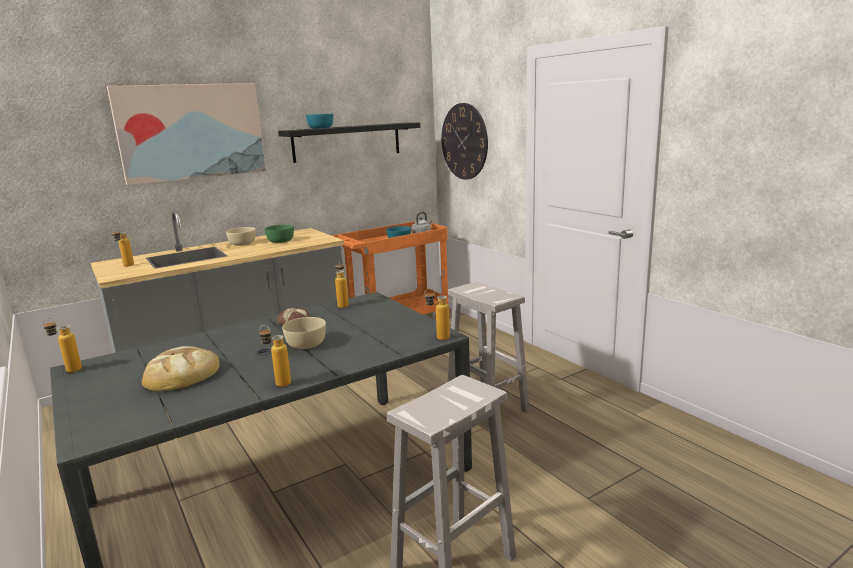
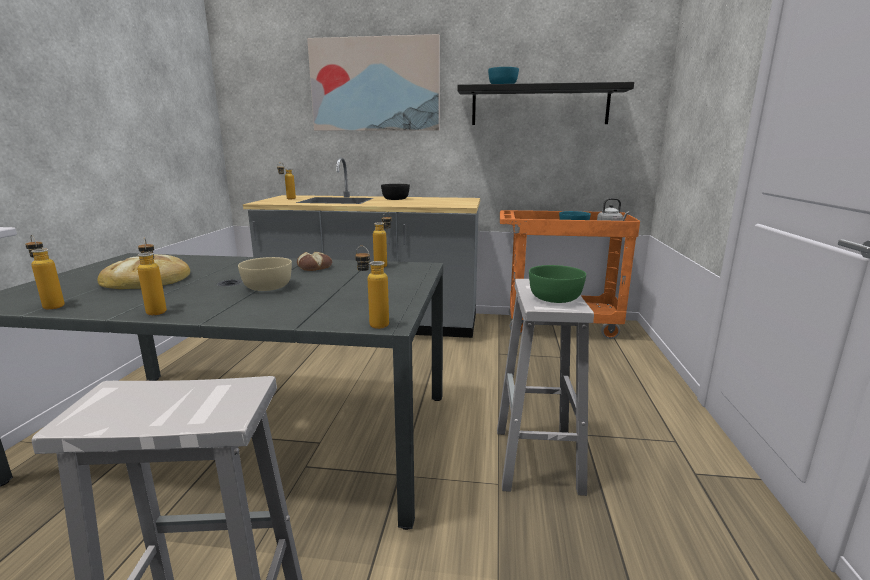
camera: 40 degrees right, 0 degrees up
(68, 370) = (126, 257): bottle -> bottle (52, 305)
(243, 243) = (396, 199): beige bowl -> black bowl
(280, 241) = (426, 201): green bowl -> green bowl (554, 297)
(464, 141) = (690, 106): wall clock -> none

